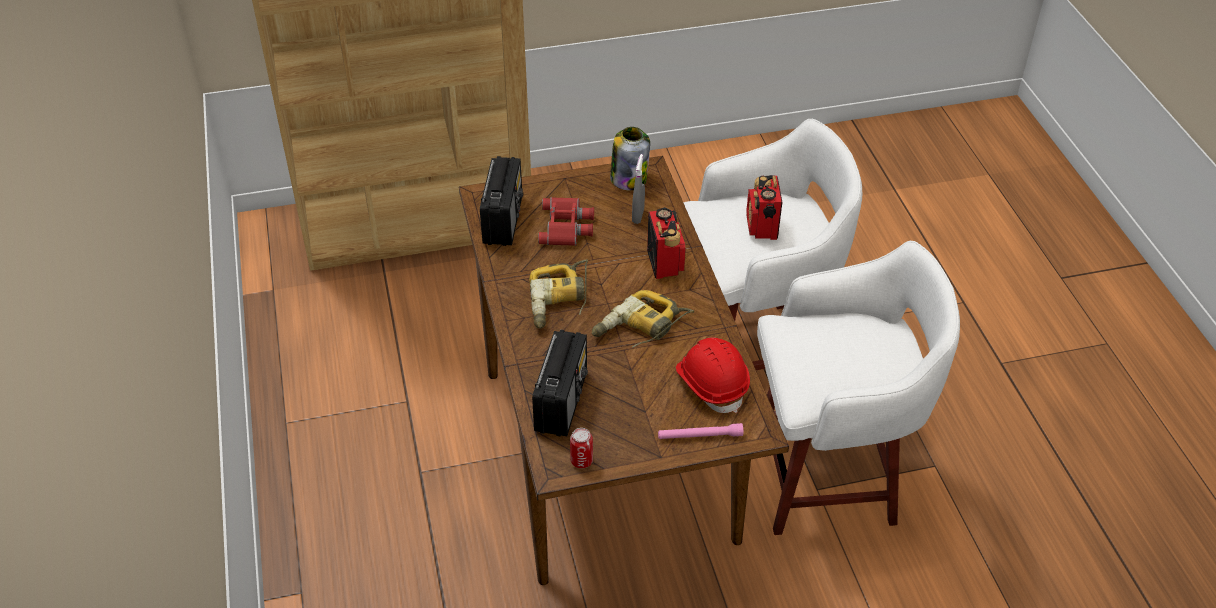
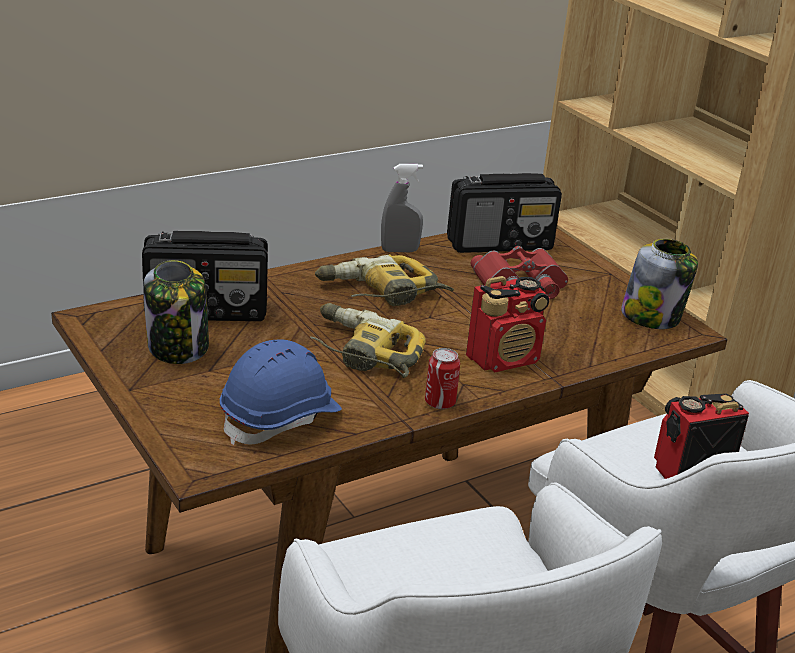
camera: 70 degrees right, 15 degrees down
(581, 461) = (110, 334): can -> can (440, 402)
(611, 424) = (178, 348): none -> jar
(638, 216) = (582, 330): grey spray bottle -> grey spray bottle (399, 250)
(700, 436) = (176, 417): pink flashlight -> none
(712, 384) = (281, 418): red hard hat -> blue hard hat

